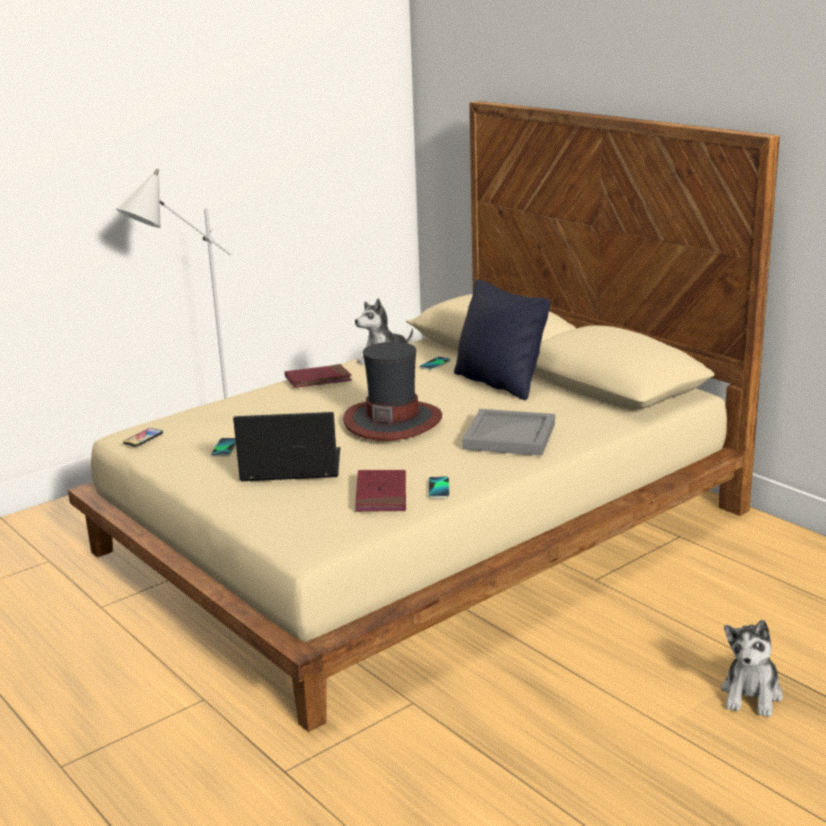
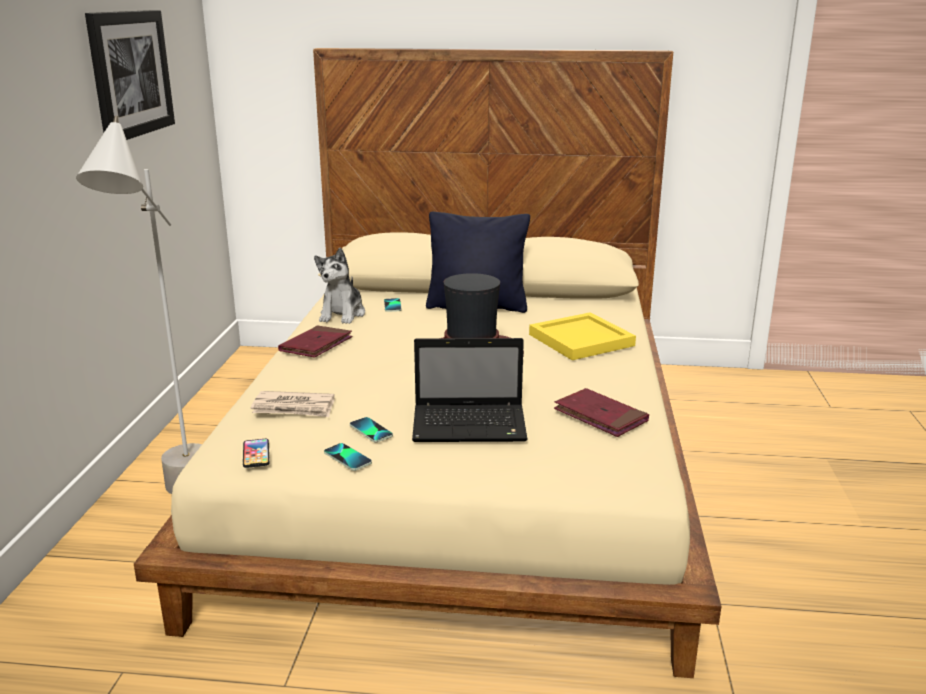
camera: 45 degrees left, 0 degrees up
(211, 417) = (294, 408): none -> newspaper
(276, 123) = (130, 74): none -> picture
(288, 468) = (472, 425): laptop -> laptop turned 135 degrees counterclockwise
(439, 488) = (625, 395): phone -> phone (347, 458)
(510, 437) = (583, 340): grey tray -> yellow tray
(751, 694) = (860, 480): plush toy -> none

